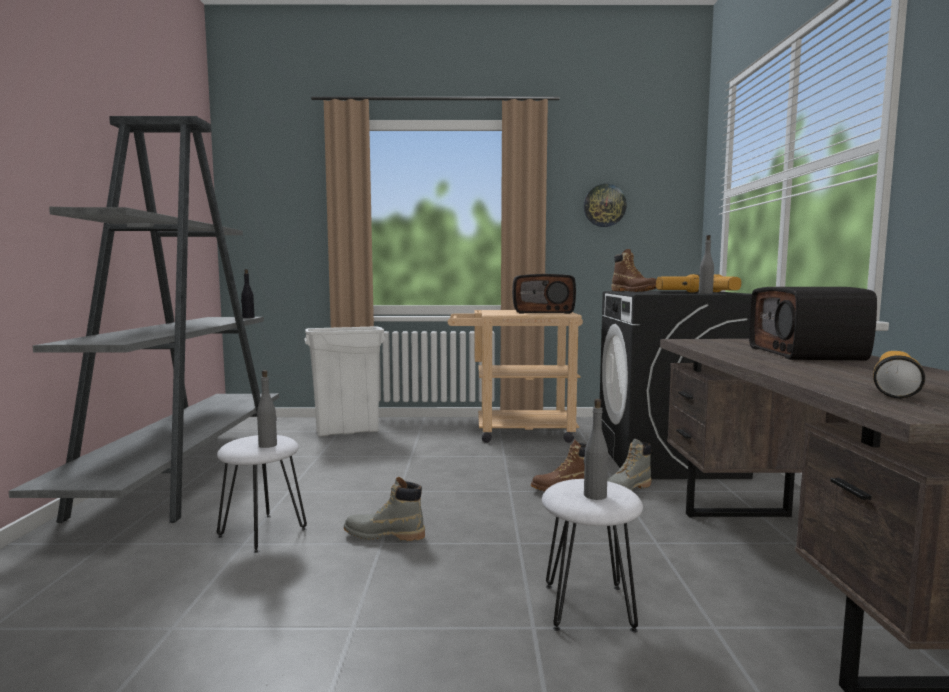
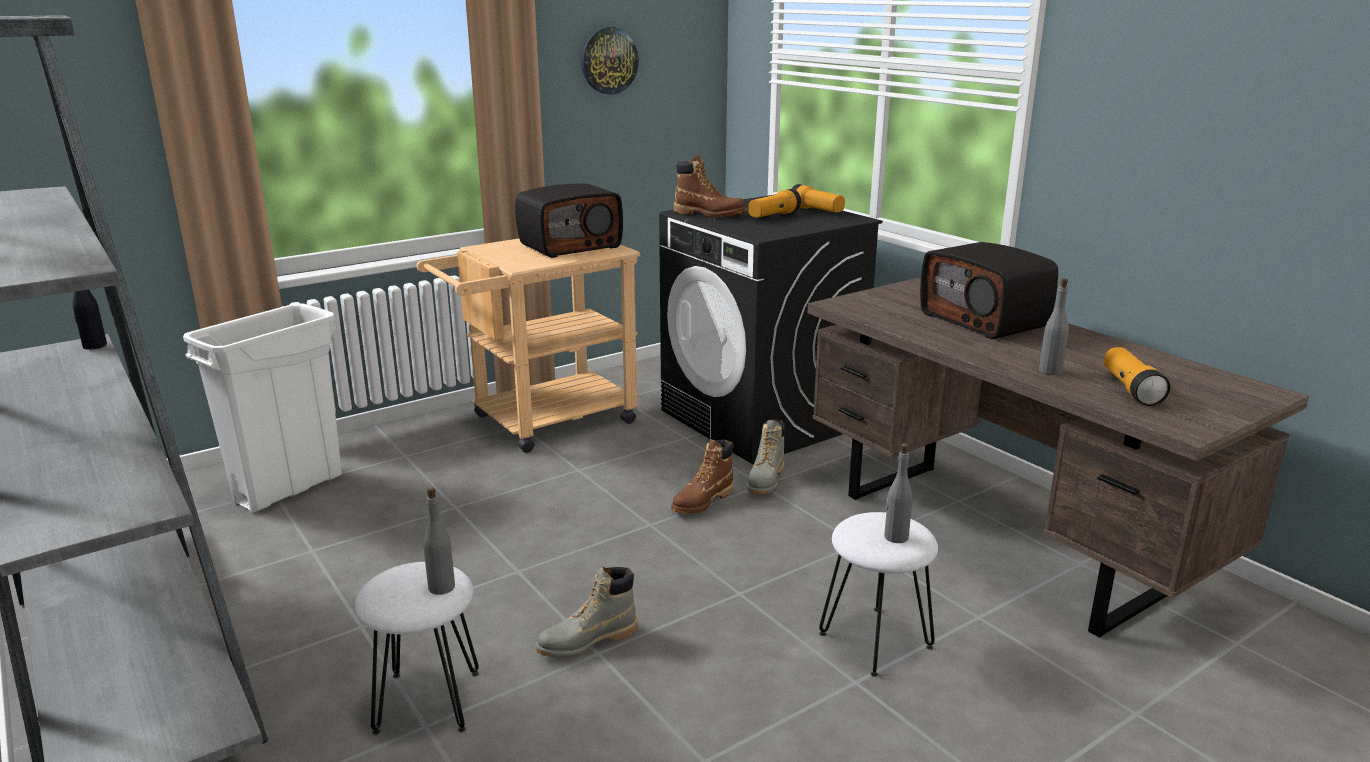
camera: 35 degrees left, 15 degrees up
(705, 293) = (816, 222): grey bottle -> grey bottle (1050, 371)

